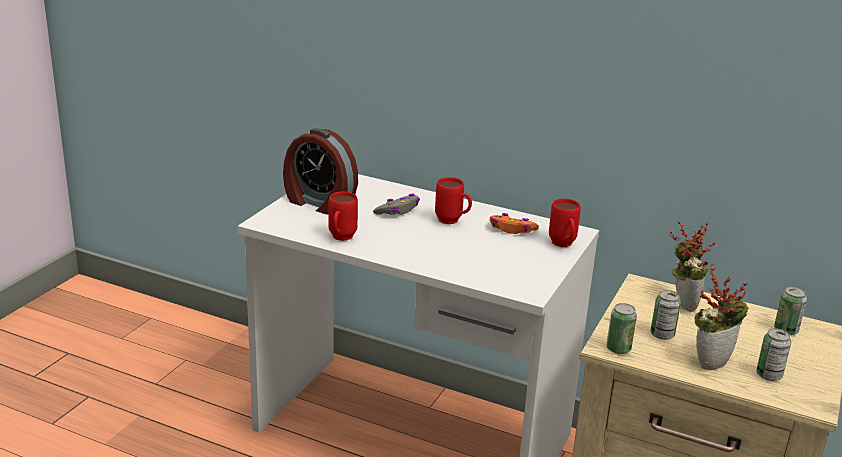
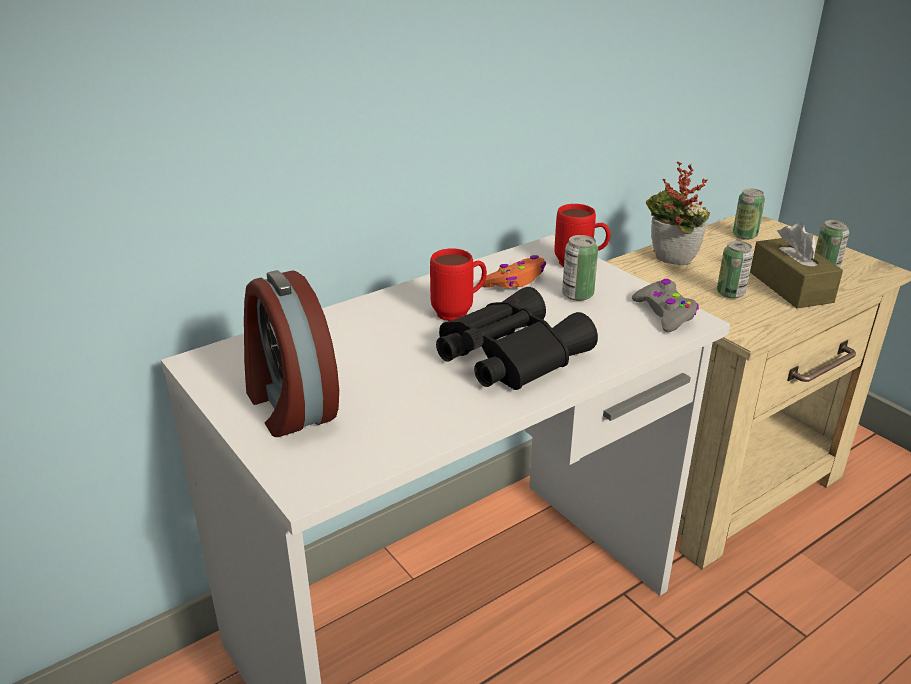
camera: 60 degrees left, 5 degrees up
(318, 202) = (288, 404): alarm clock -> alarm clock turned 90 degrees clockwise
(340, 239) = (440, 419): red mug -> none
(398, 211) = (388, 343): grey game controller -> grey game controller (665, 313)
(421, 243) = (507, 354): none -> black binoculars
(618, 349) = (752, 326): can -> can (577, 295)
(711, 360) = (790, 287): potted plant -> brown tissue box

